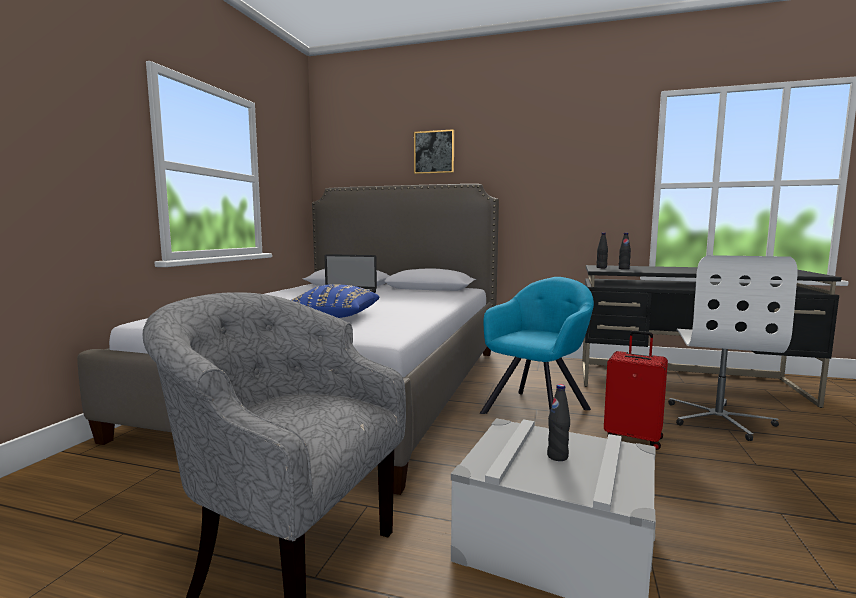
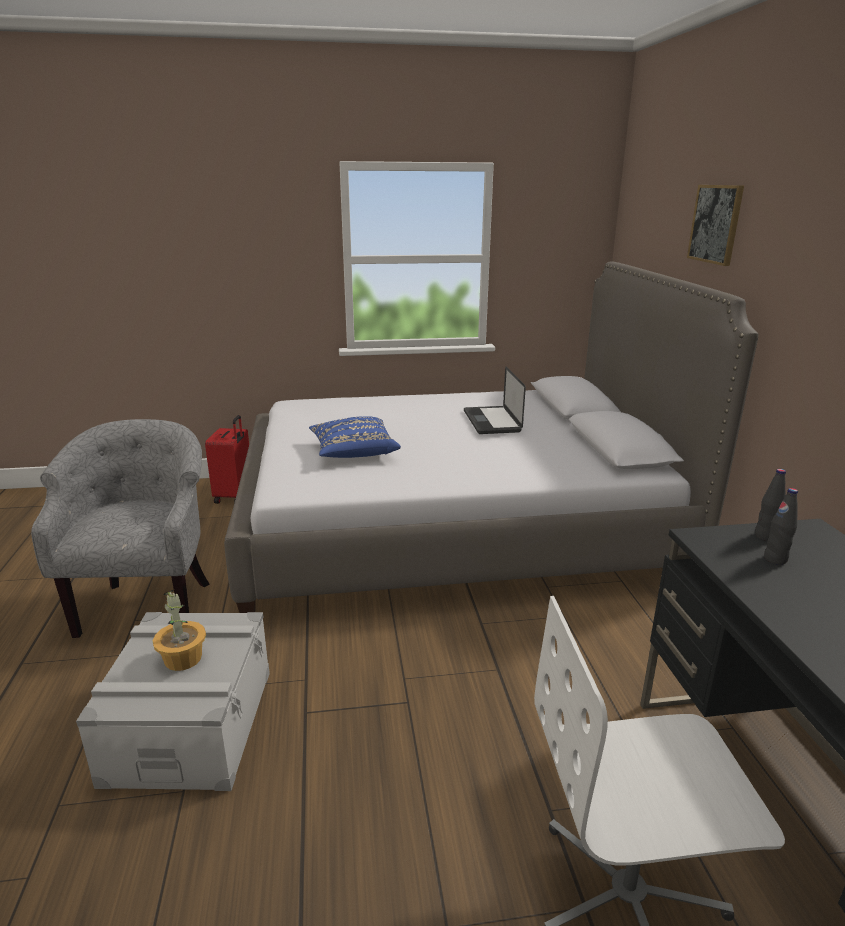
camera: 65 degrees right, 15 degrees up
(538, 409) = (497, 670): turquoise armchair -> none
(557, 456) = (183, 659): black bottle -> potted plant
(633, 438) = (460, 774): red suitcase -> red suitcase (235, 496)

